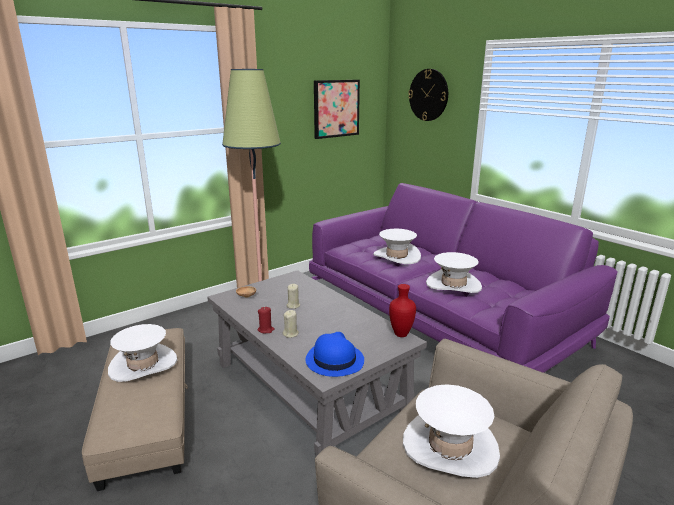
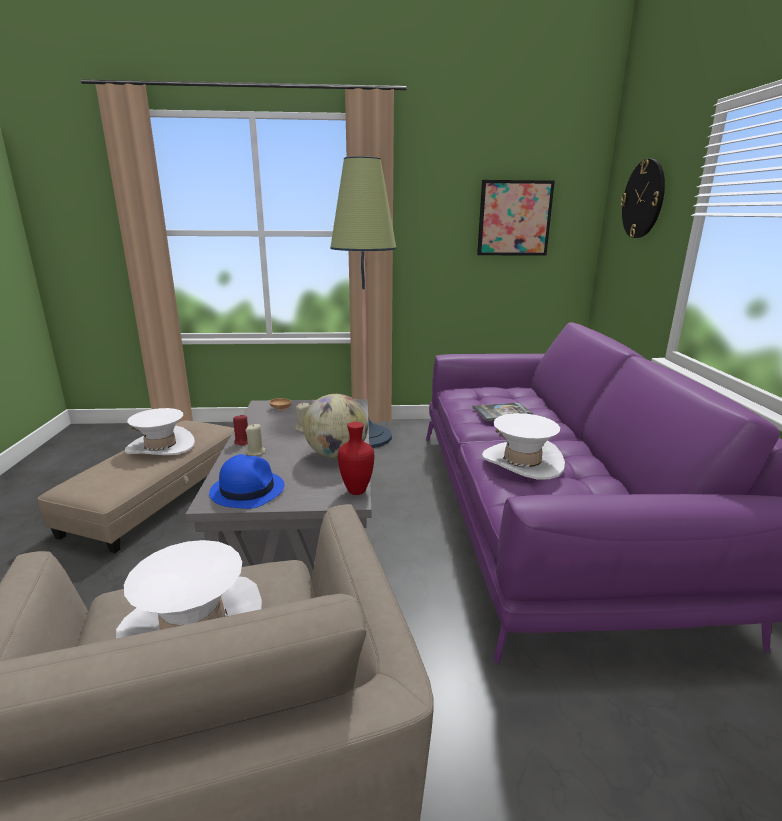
camera: 35 degrees right, 0 degrees up
(348, 316) = (337, 455): none -> globe
(397, 256) = (503, 413): white hat -> book

